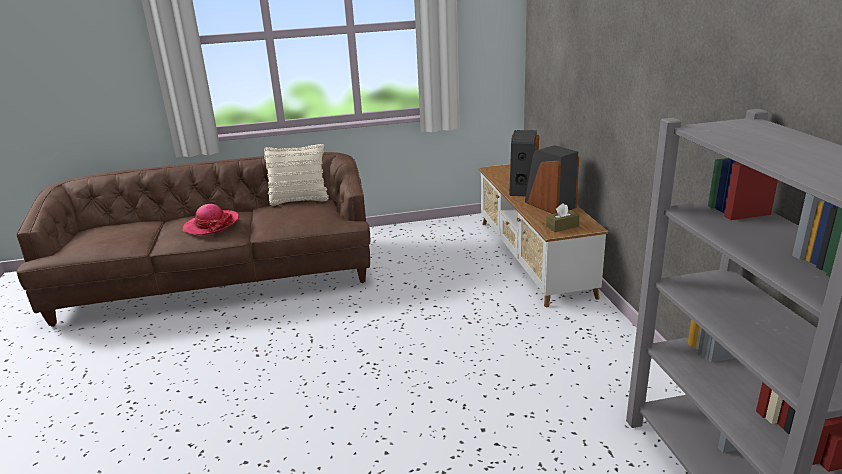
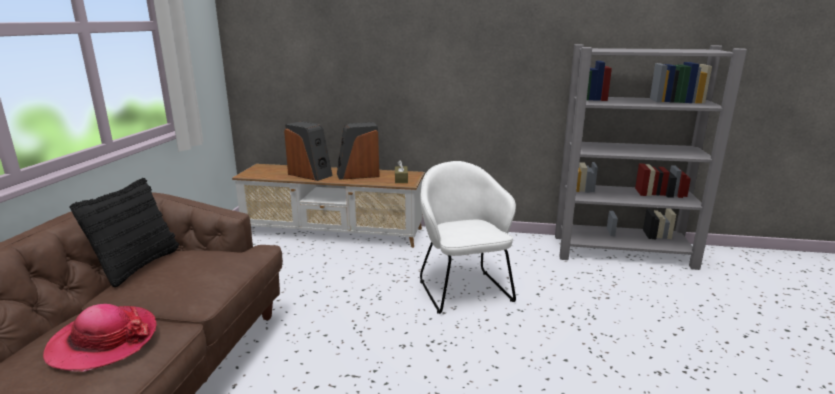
camera: 70 degrees left, 5 degrees down
(300, 200) = (137, 266): beige pillow -> black pillow
(482, 359) = (463, 288): none -> white armchair

